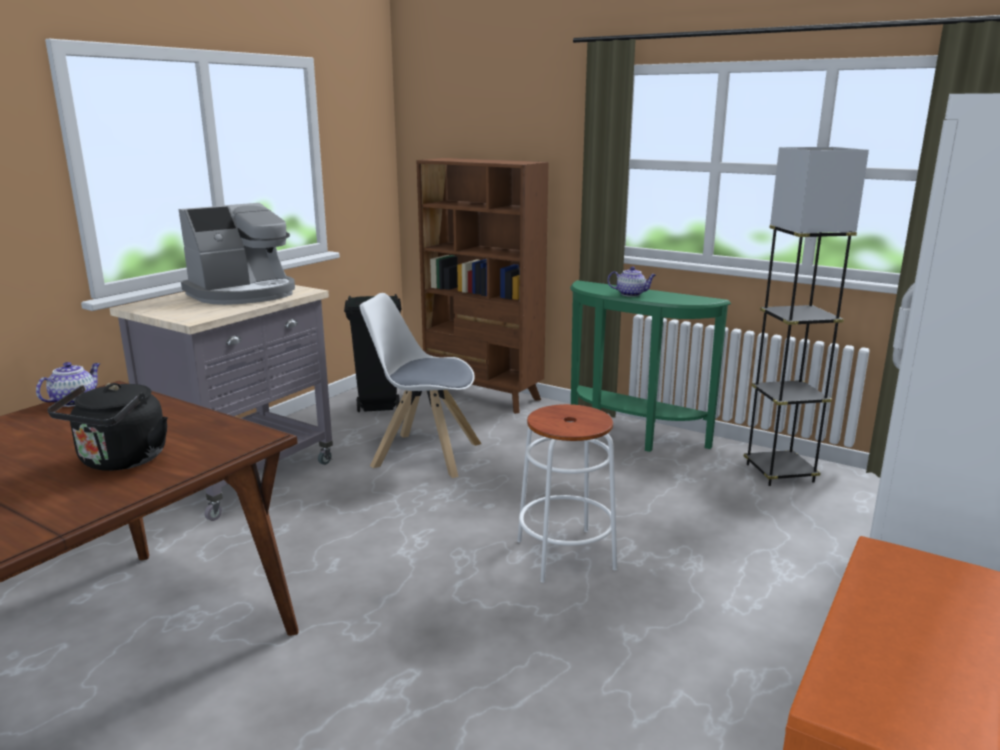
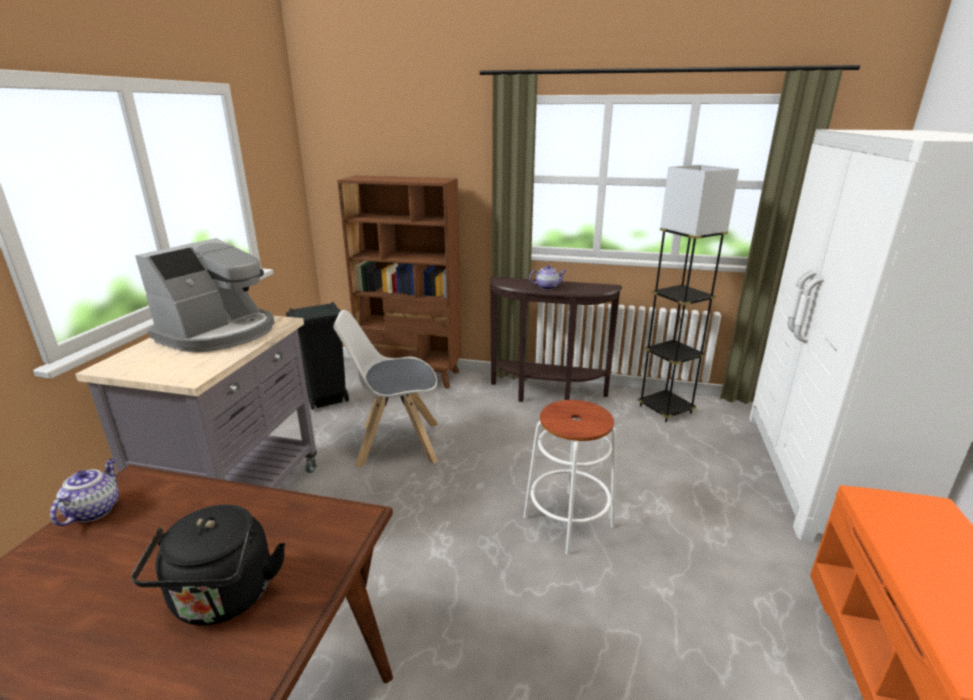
camera: 20 degrees left, 5 degrees up
(631, 437) = (546, 396): green console table -> brown console table

